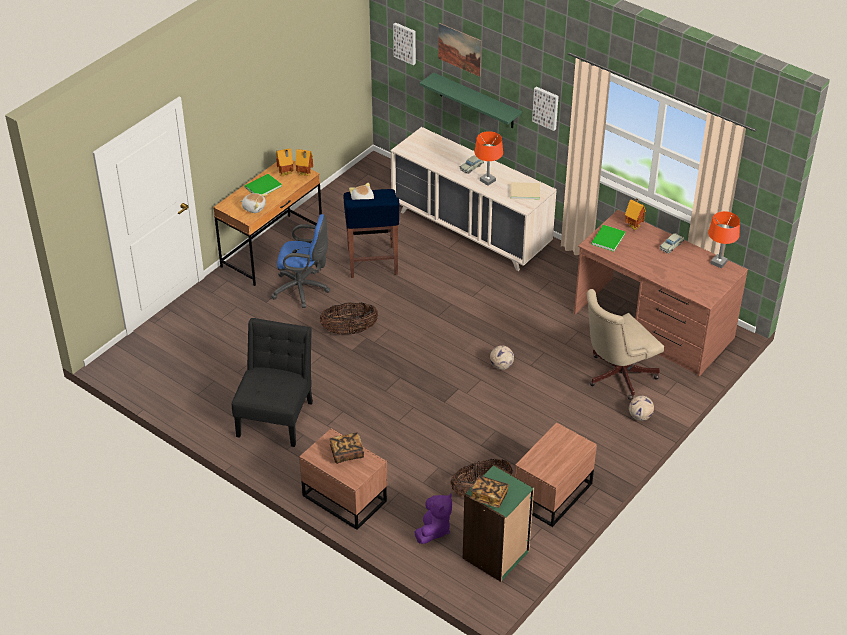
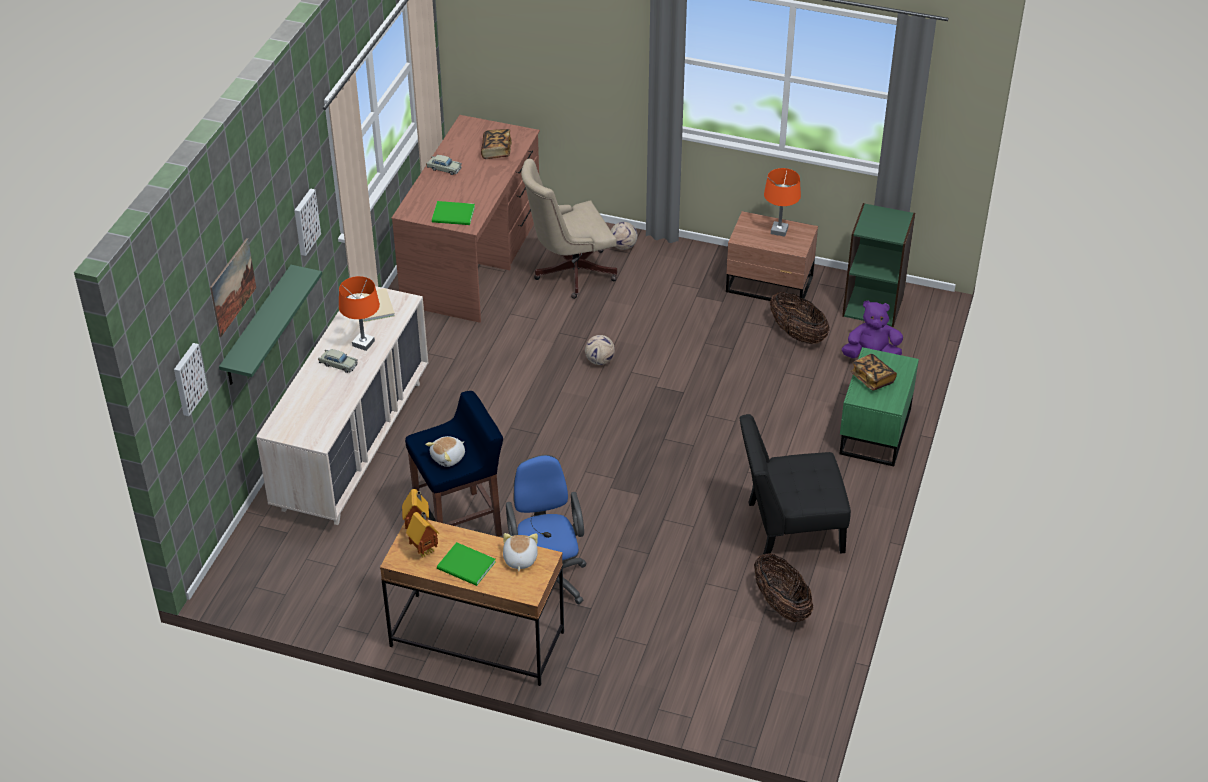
camera: 110 degrees left, 0 degrees up
(344, 497) = (873, 432): brown nightstand -> green nightstand
(349, 330) = (605, 506): basket -> basket (781, 604)
(489, 496) = (896, 227): book -> book (496, 151)
(616, 375) = (569, 272): beige office chair -> beige office chair turned 120 degrees clockwise
(634, 226) = (420, 200): toy house -> none
(718, 262) = (458, 133): orange table lamp -> orange table lamp (779, 231)

